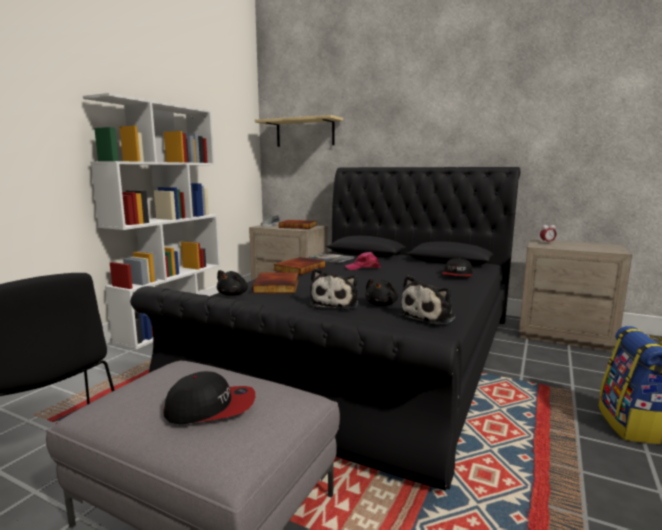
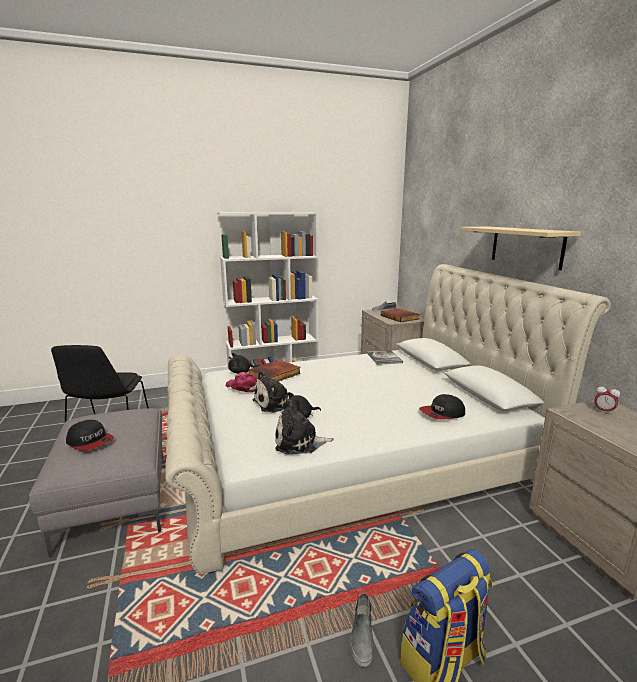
camera: 45 degrees right, 5 degrees up
(299, 268) = (334, 361): book -> none
(305, 133) = (428, 223): beige shelf -> beige shelf (526, 246)
(363, 267) = (384, 376): pink cap -> pink cap (242, 387)
(367, 351) = (352, 454): black bed -> beige bed
(586, 442) = (362, 634): none -> grey shoe

